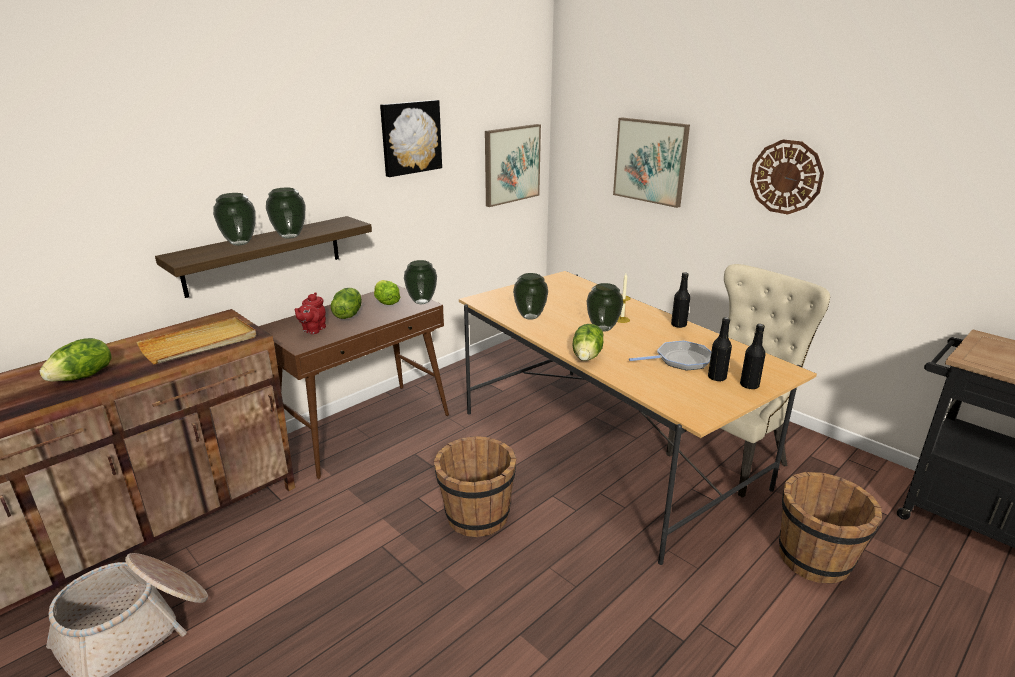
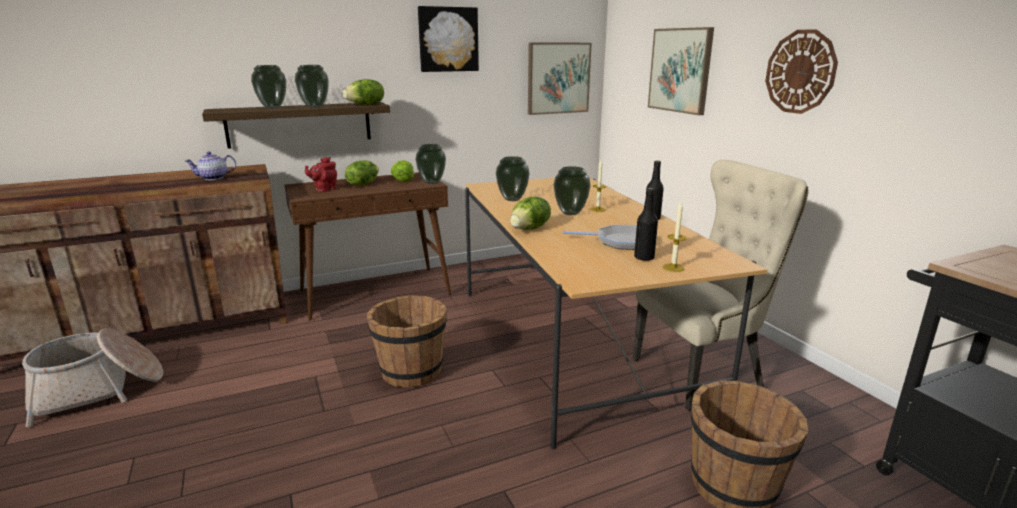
camera: 20 degrees right, 5 degrees down
(83, 376) = (115, 185): lettuce -> lettuce (366, 104)
(200, 344) = (213, 178): beige tray -> teapot
(749, 385) = (673, 268): black bottle -> candle

